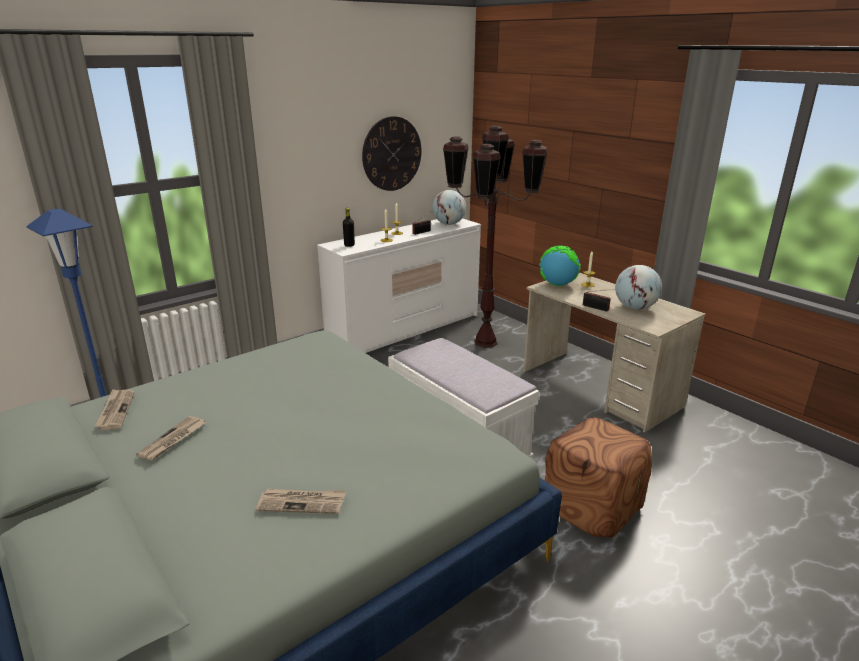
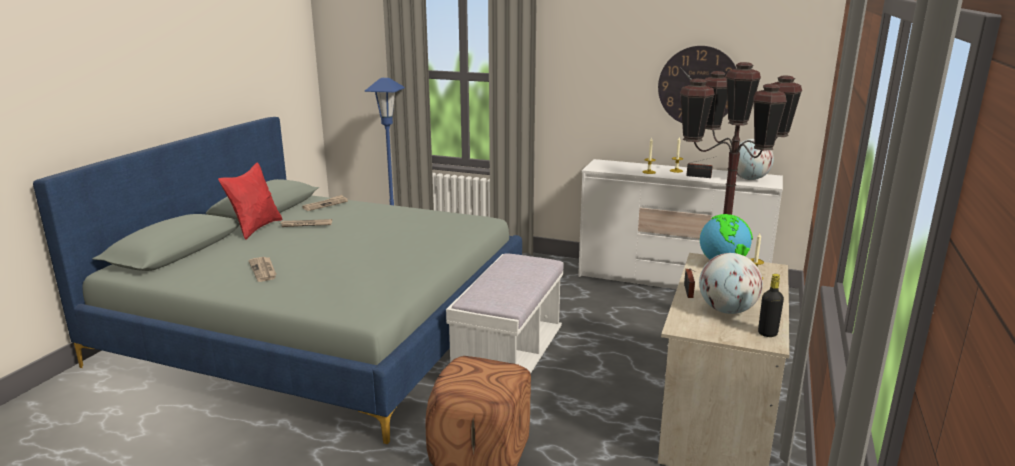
camera: 60 degrees right, 5 degrees down
(116, 485) = (255, 228): none -> red pillow
(349, 245) = (611, 166): black bottle -> black bottle (767, 333)

